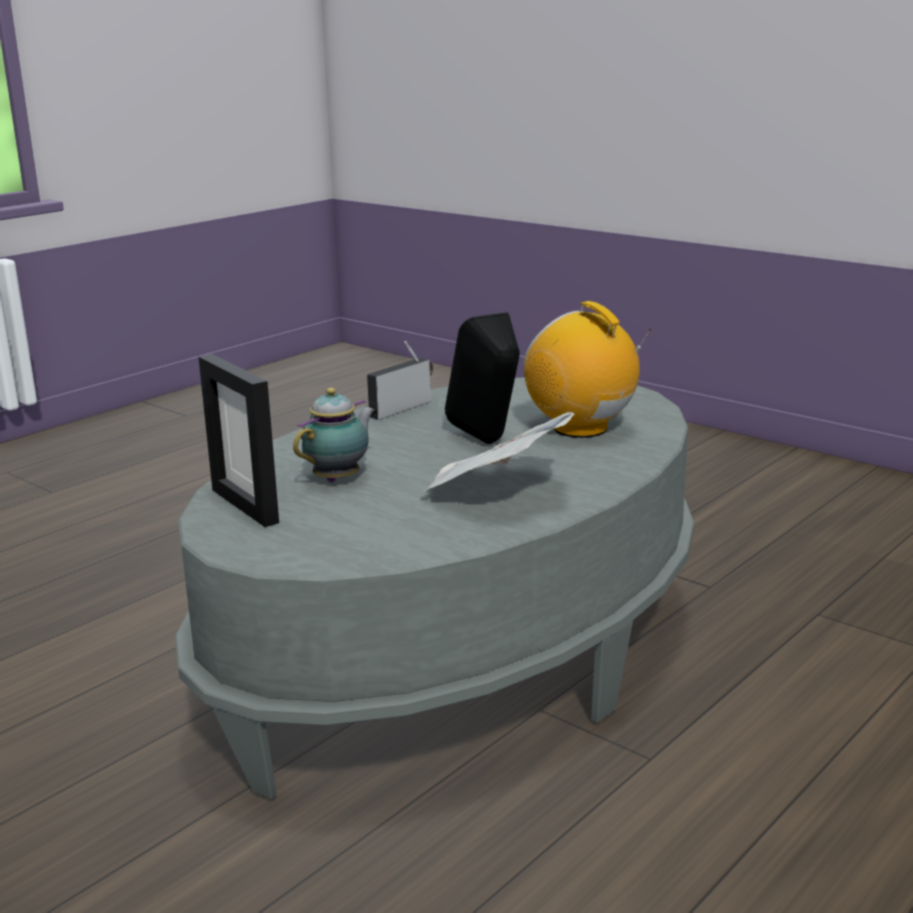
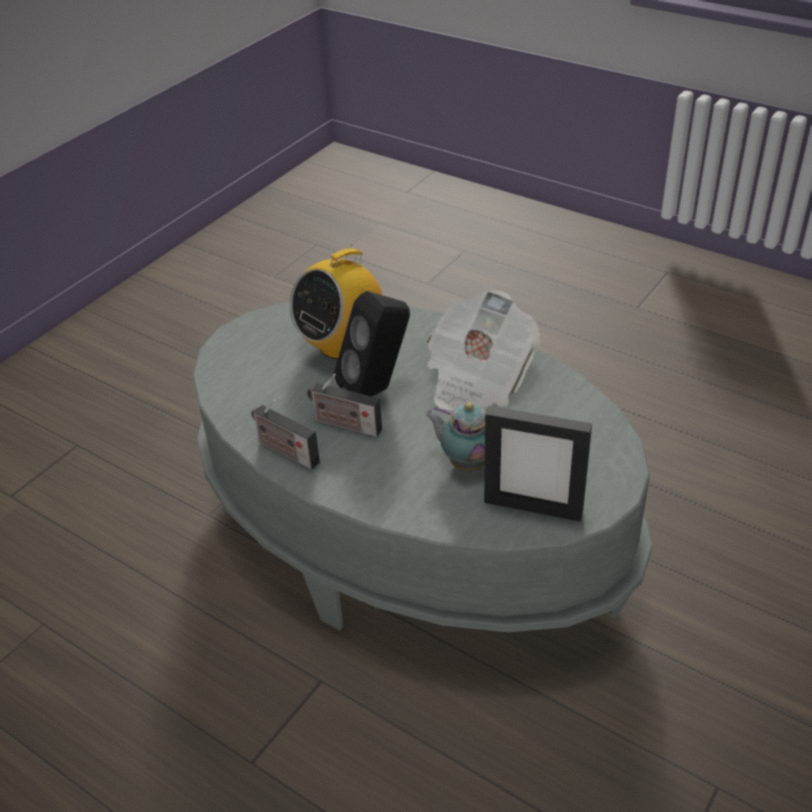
camera: 95 degrees left, 20 degrees up
(247, 505) = (533, 505): picture frame -> picture frame turned 60 degrees clockwise
(432, 429) = (344, 425): none -> radio

